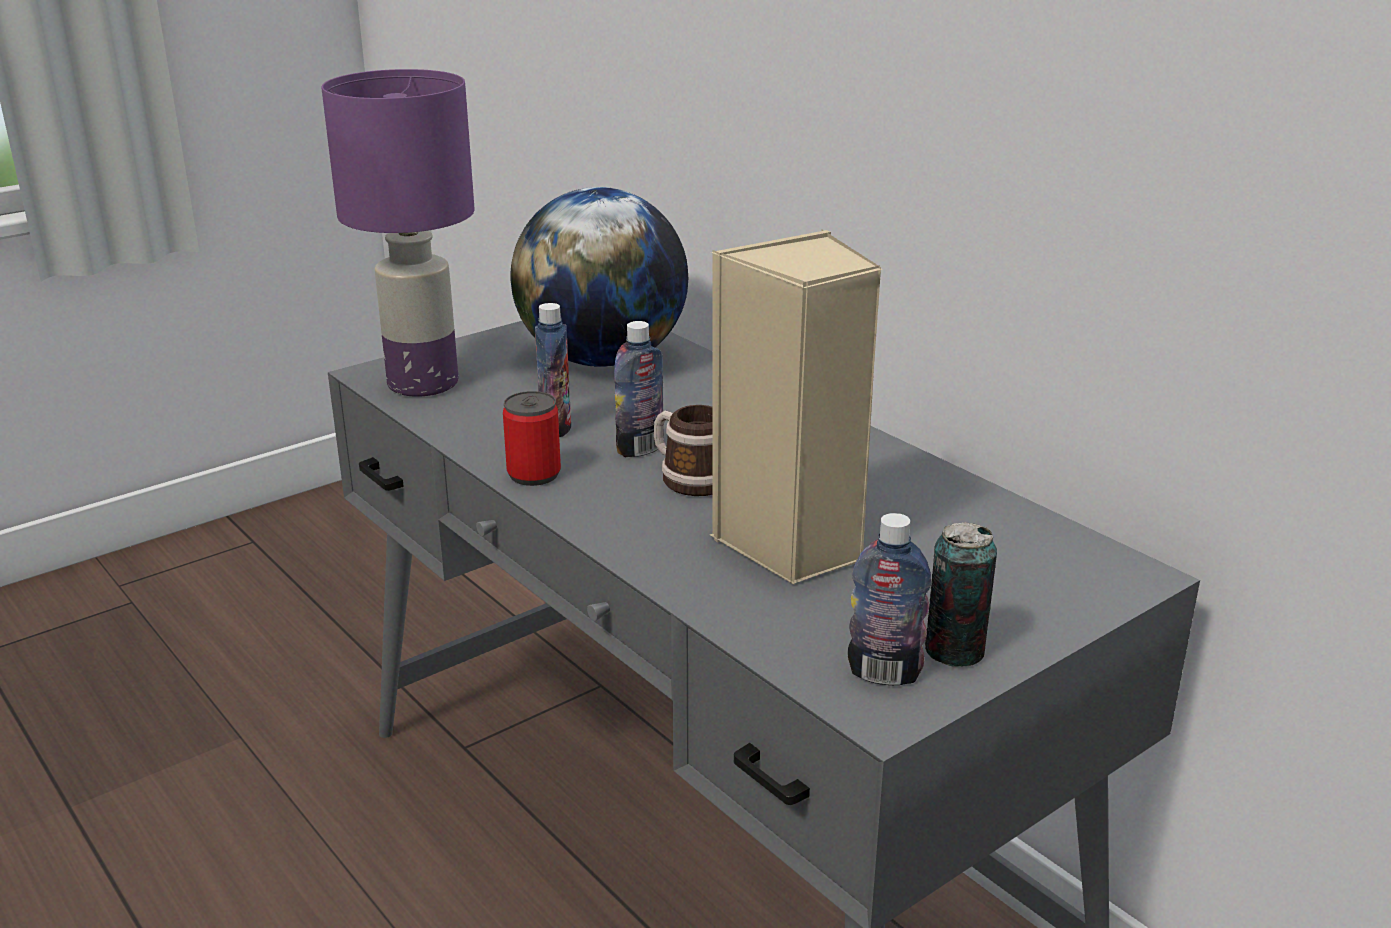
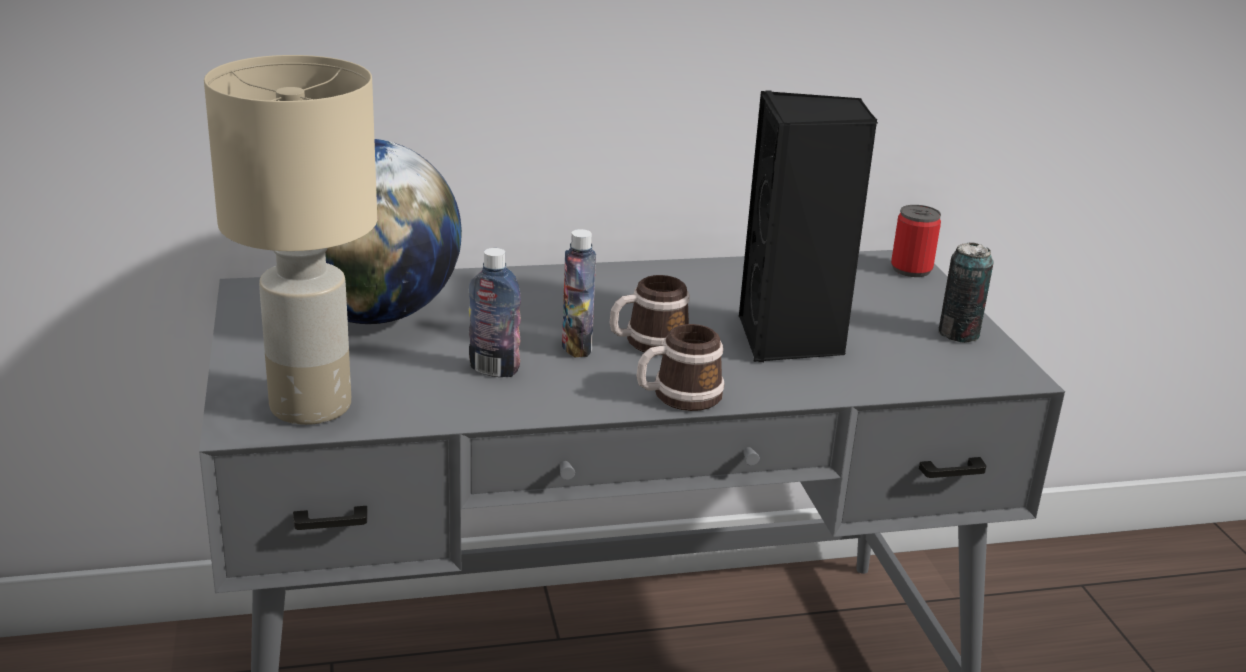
camera: 65 degrees left, 0 degrees up
(422, 383) = (308, 406): purple table lamp -> beige table lamp
(534, 474) = (579, 400): can -> can (911, 269)
(589, 516) = (678, 397): none -> mug
(792, 546) = (791, 340): beige speaker -> black speaker
(884, 673) = (972, 361): bottle -> none

